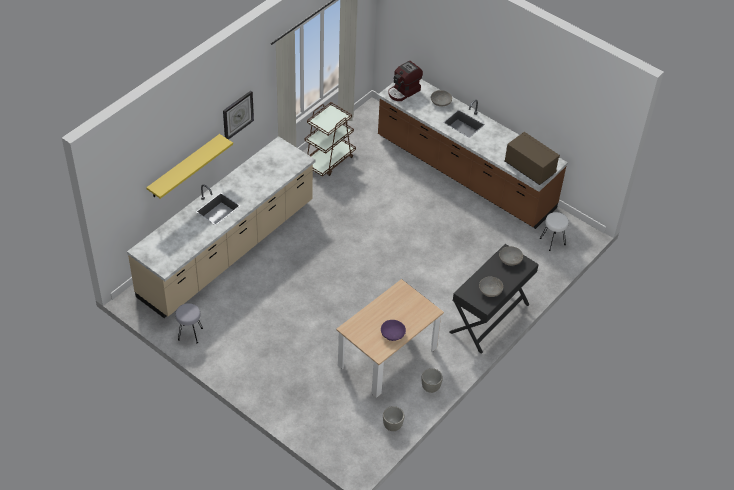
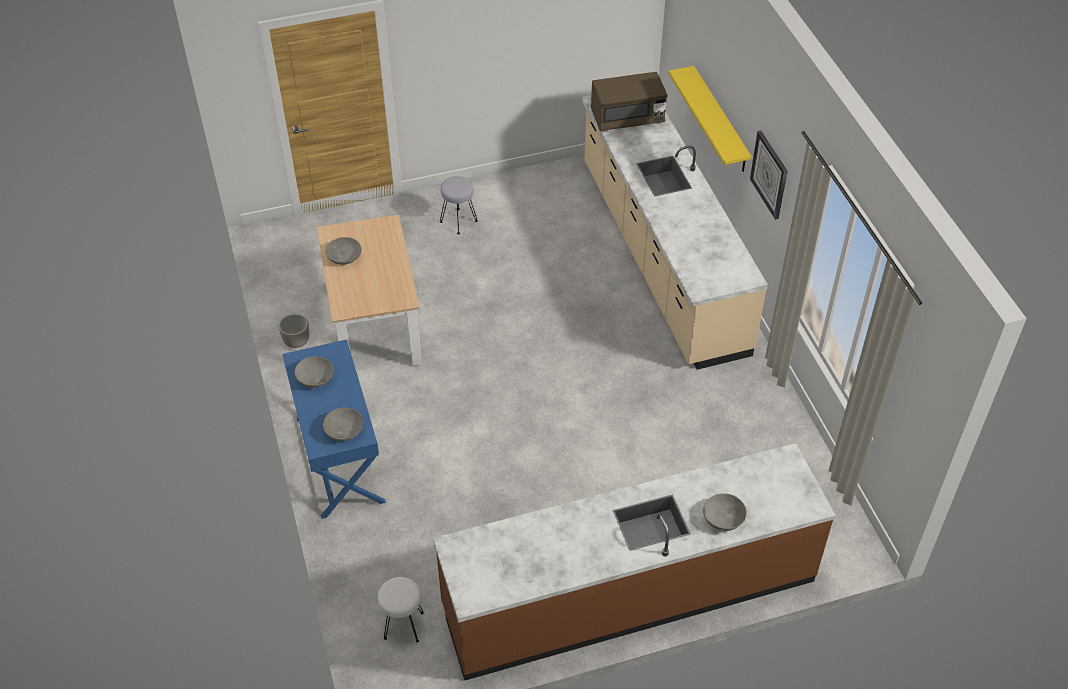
camera: 125 degrees right, 0 degrees up
(190, 334) = (553, 178): grey stool -> grey stool (459, 221)
(329, 160) = (767, 432): brown cart -> none
(392, 426) = (282, 284): grey planter -> none
(393, 334) = (344, 257): purple bowl -> grey bowl
(404, 91) = (781, 481): coffee machine -> none
(490, 318) = (339, 459): black desk -> blue desk
(529, 168) = (485, 552): brown microwave -> brown microwave (627, 118)

